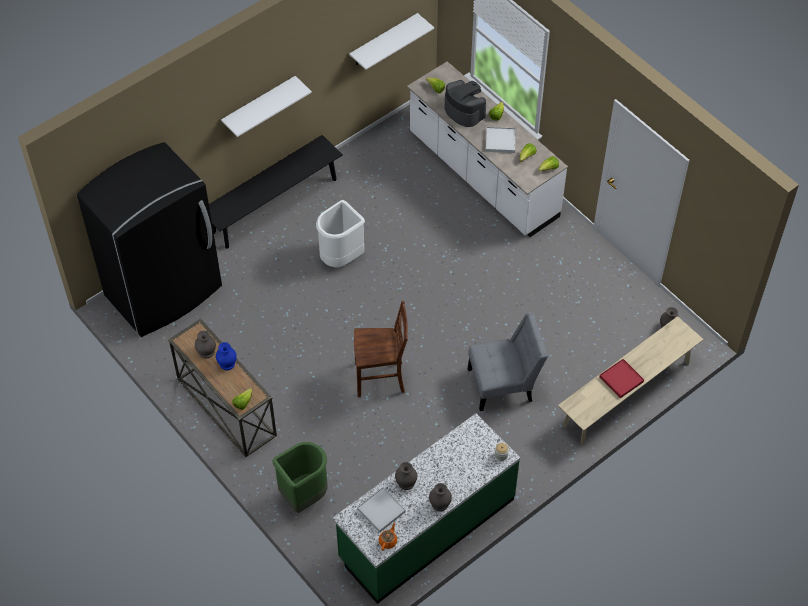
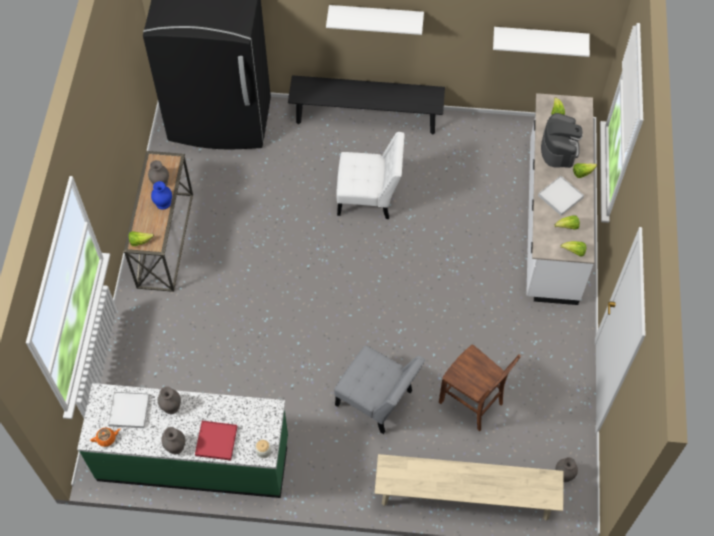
camera: 45 degrees right, 5 degrees up
(304, 496) = (141, 353): green trash can -> none
(341, 258) = (369, 197): white trash can -> white chair
(381, 379) = (292, 314): brown chair -> brown chair (472, 403)
(621, 379) = (452, 480): red tray -> red tray (216, 441)

